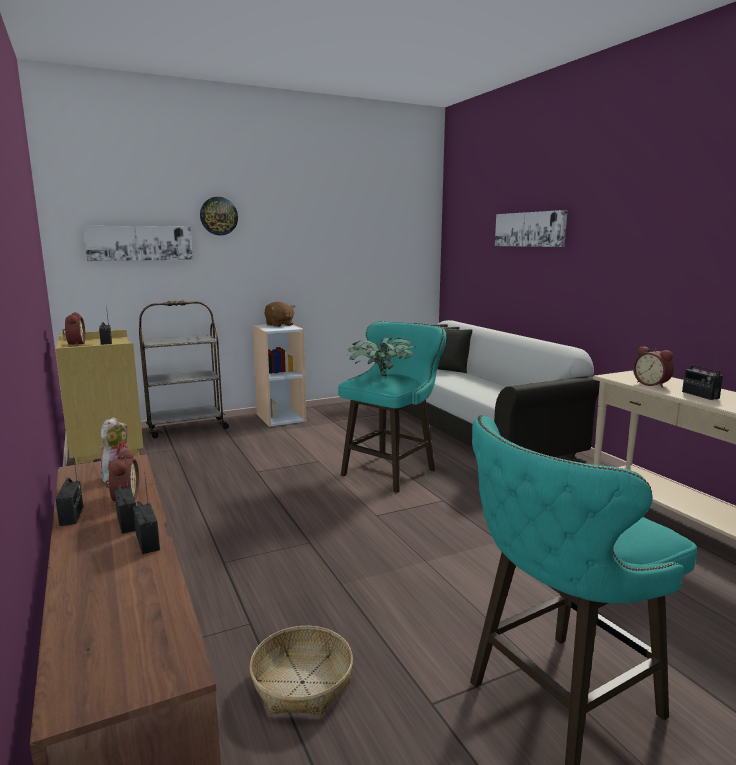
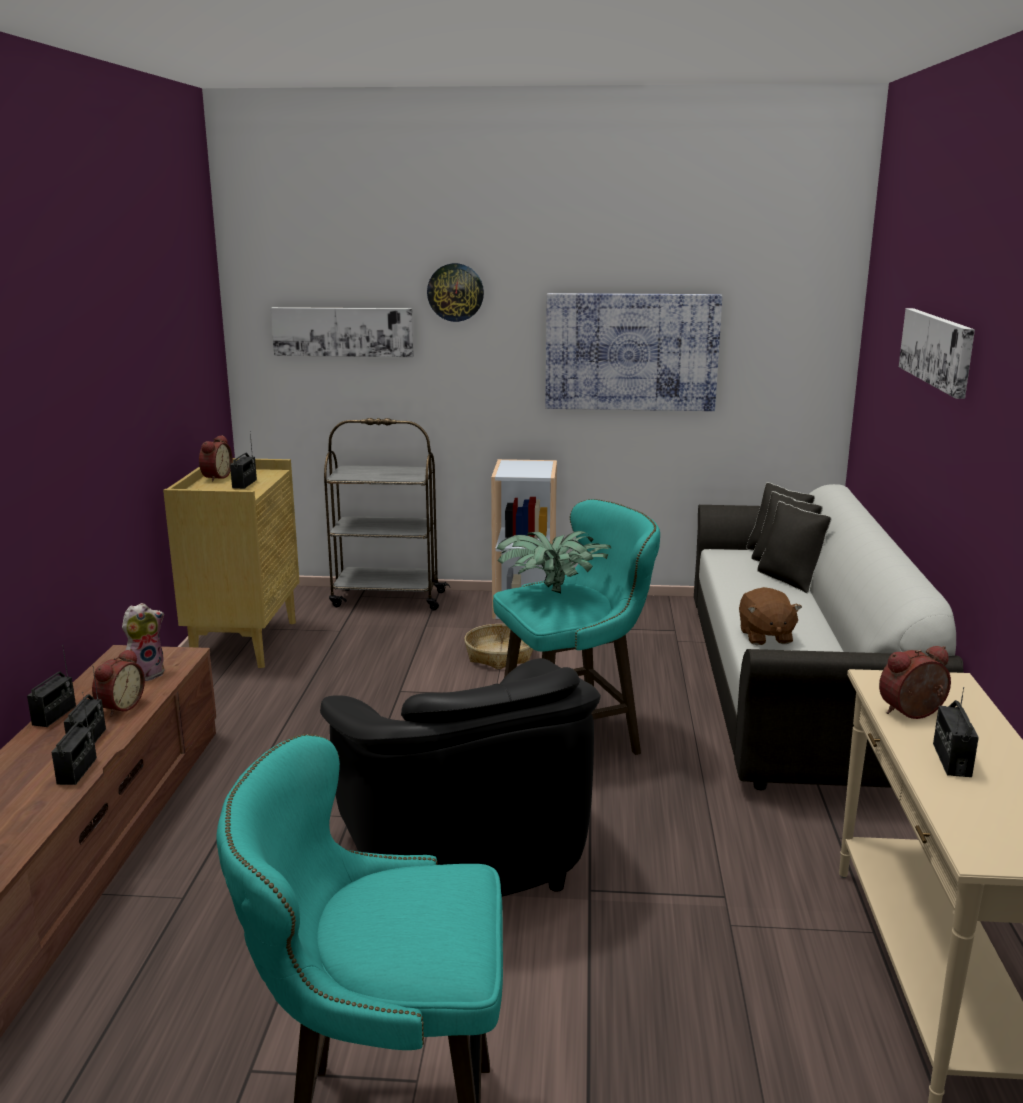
camera: 30 degrees right, 5 degrees up
(279, 325) = (533, 464): brown plush toy -> brown plush toy (765, 636)
(302, 683) = (158, 987): basket -> basket (499, 655)
(327, 253) = (631, 351): none -> picture
(405, 540) = (465, 854): none -> black armchair
(652, 384) = (913, 714): alarm clock -> alarm clock turned 75 degrees clockwise

